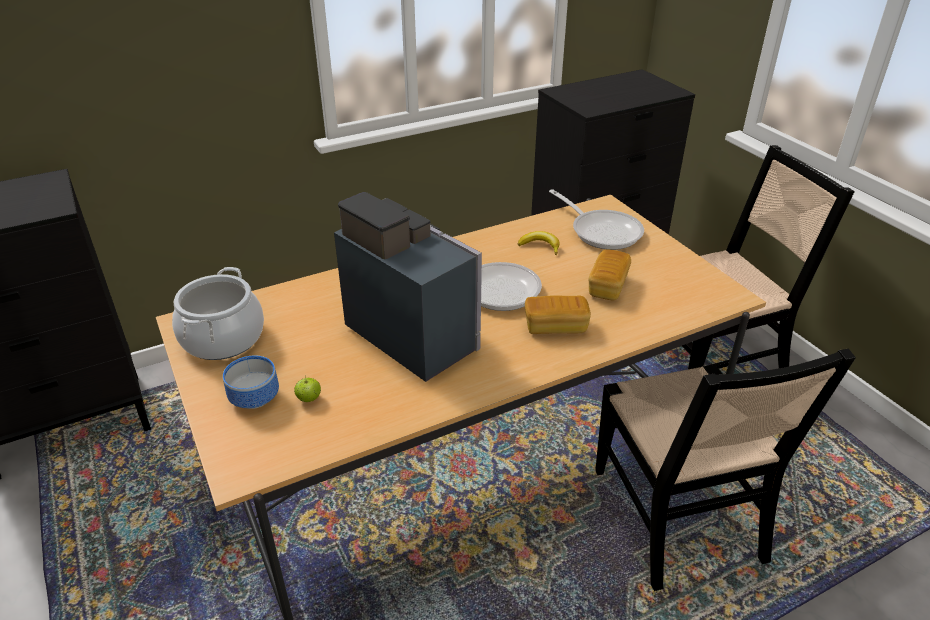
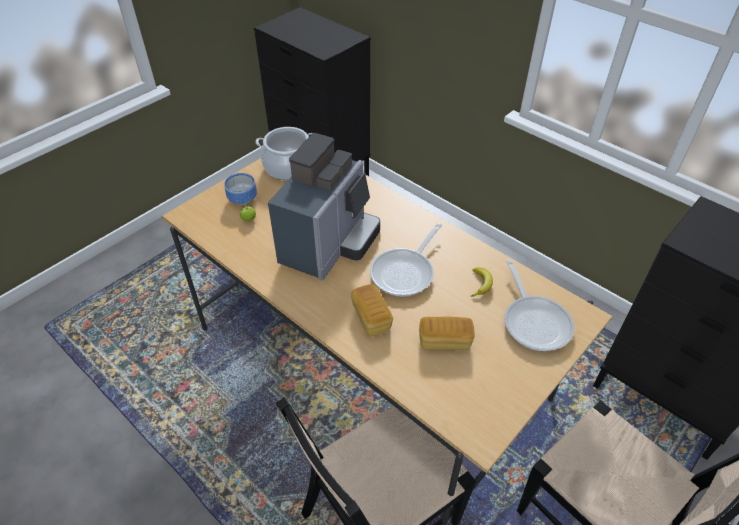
camera: 70 degrees right, 10 degrees up
(602, 231) = (534, 321): frying pan -> frying pan turned 45 degrees counterclockwise

